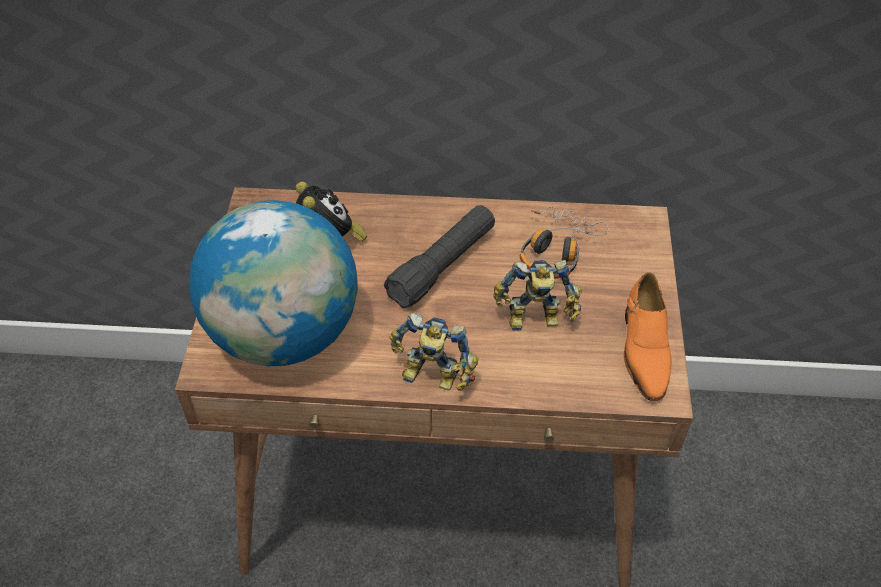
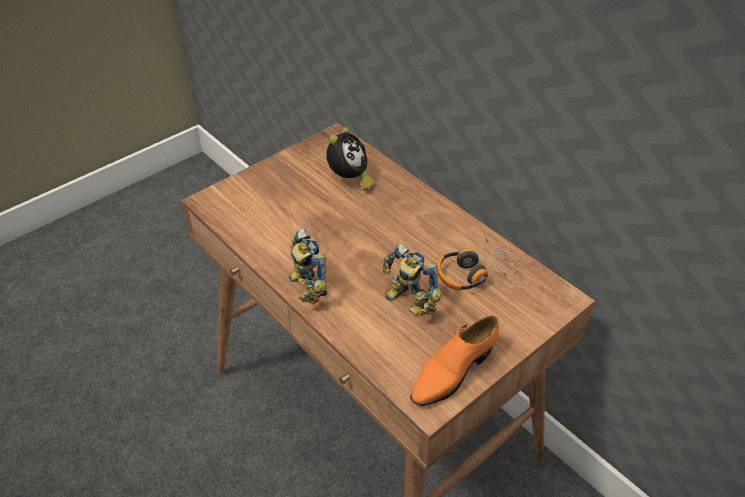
camera: 45 degrees right, 5 degrees down
(285, 334) = (263, 210): globe -> none
(442, 266) = (393, 234): black flashlight -> none

